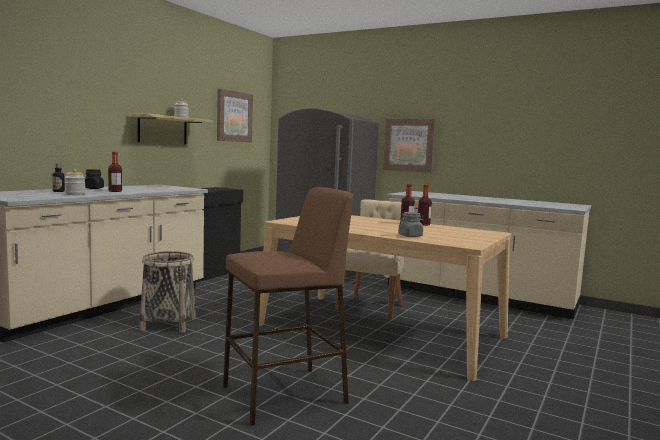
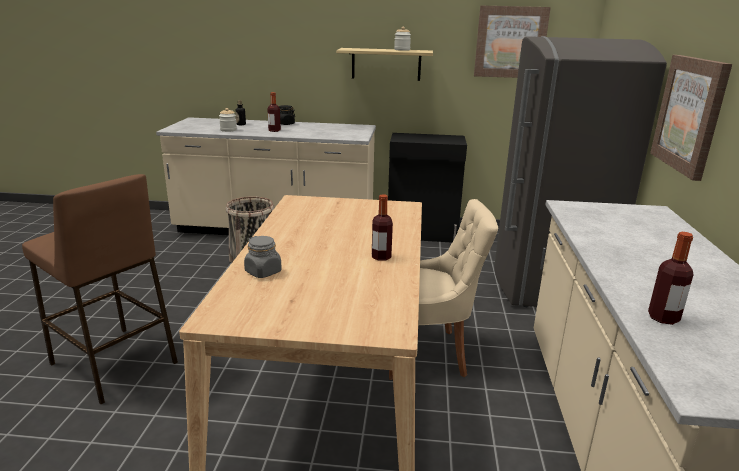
camera: 65 degrees right, 15 degrees up
(423, 224) = (396, 268): bottle -> bottle (663, 318)

